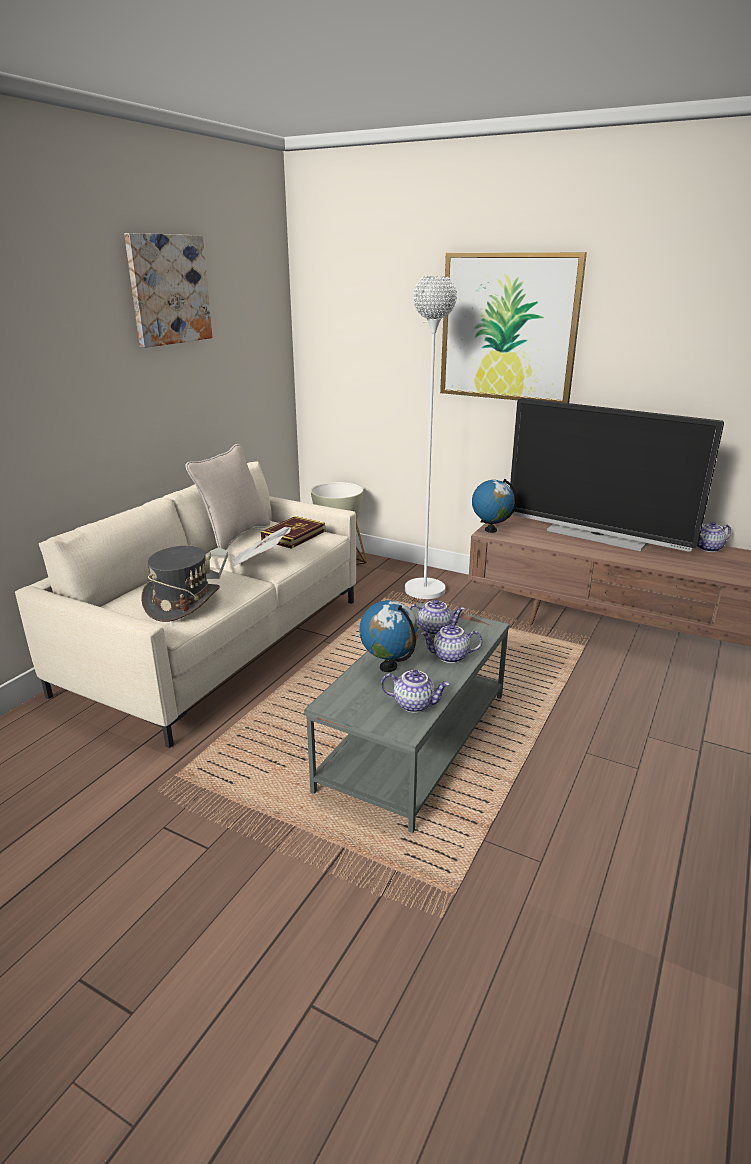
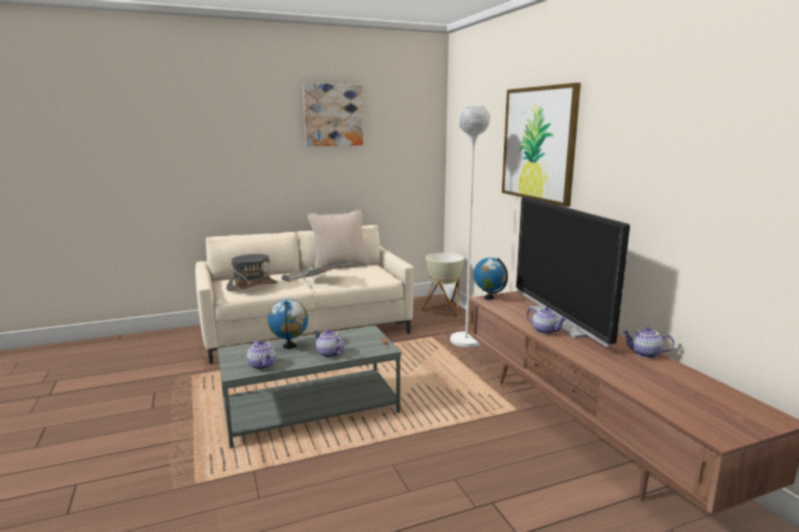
camera: 40 degrees right, 10 degrees down
(293, 536) = (367, 273): book -> none
(435, 629) = (352, 339): teapot -> teapot (545, 331)

